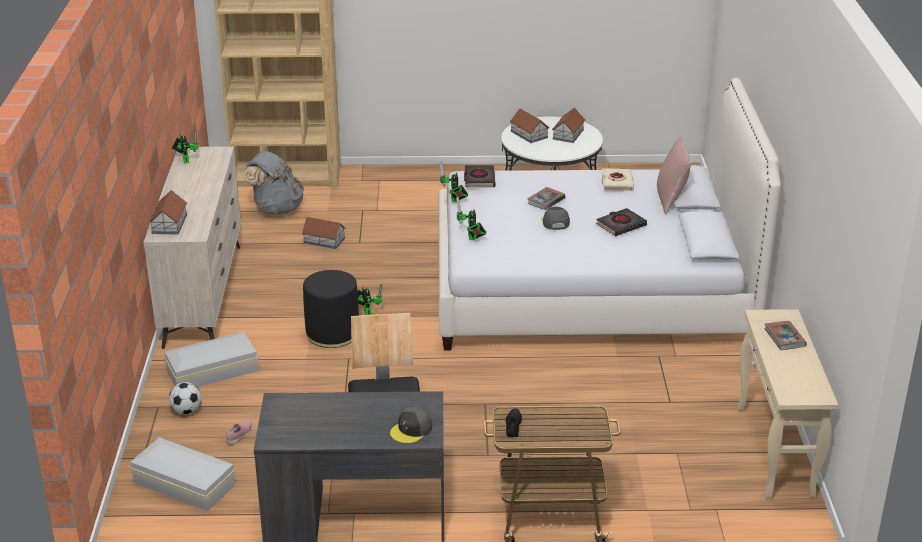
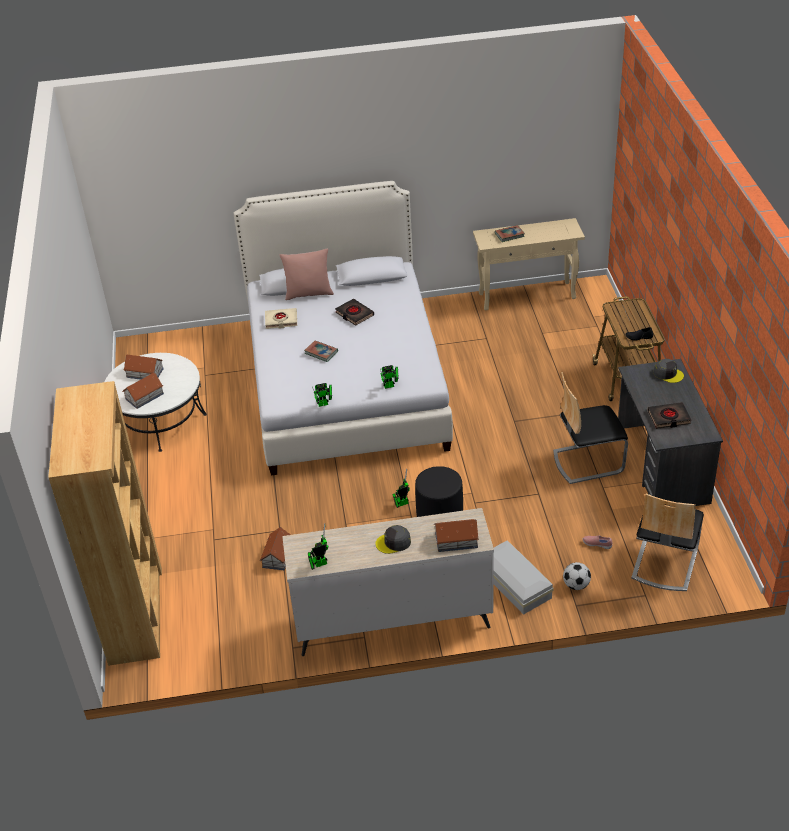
camera: 95 degrees left, 10 degrees up
(183, 482) = (664, 562): white storage box -> chair
(276, 209) = (213, 607): grey backpack -> none
(479, 179) = (285, 393): black book -> black book (669, 418)
(555, 222) = (355, 346): grey cap -> grey cap (393, 542)

